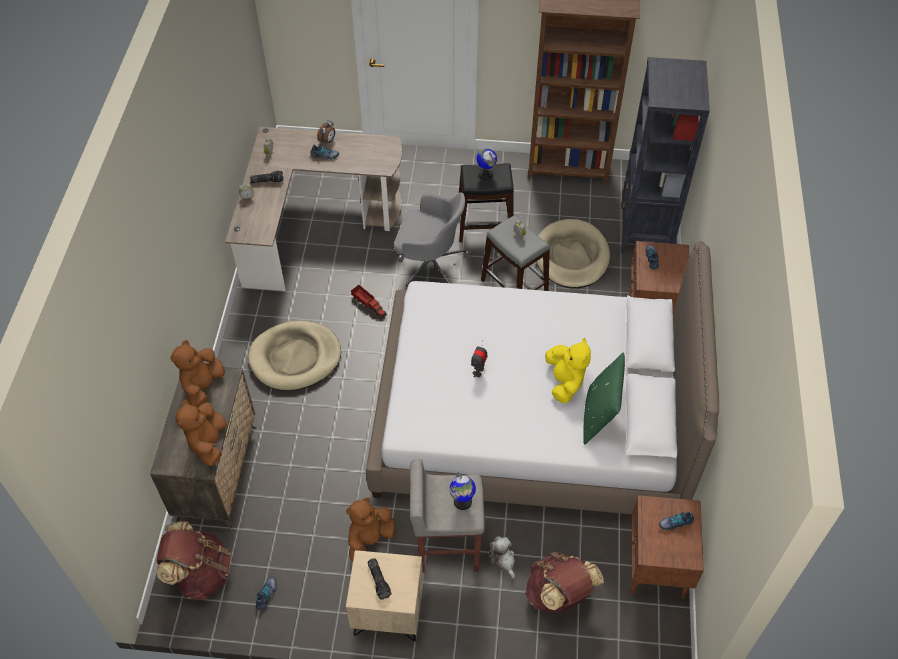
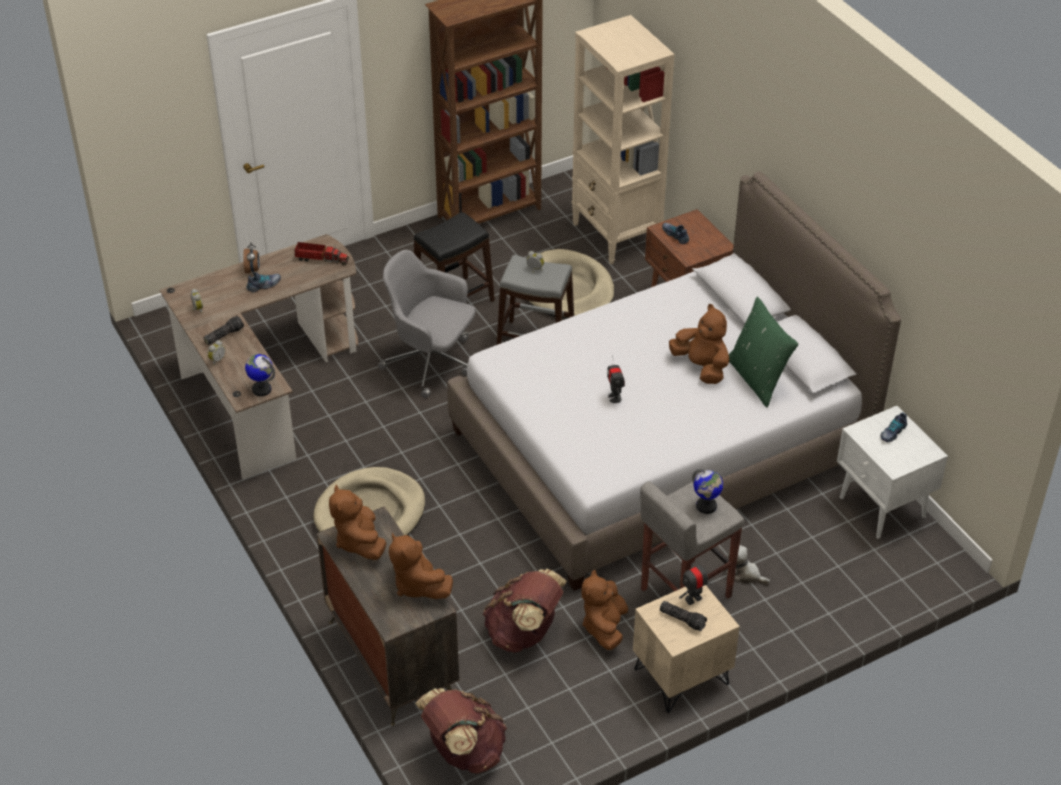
camera: 35 degrees left, 10 degrees down
(267, 595) = (550, 730): shoe -> none
(368, 305) = (401, 428): toy truck -> toy truck (320, 259)
(401, 569) = (693, 599): none -> toy robot
(430, 266) = (431, 363): grey office chair -> grey office chair turned 135 degrees counterclockwise
(485, 174) = (449, 231): globe -> globe (261, 389)
(559, 595) = (820, 574): brown backpack -> brown backpack (524, 633)
(565, 382) = (701, 367): yellow plush toy -> brown plush toy
(644, 232) = (616, 236): black bookcase -> beige bookcase
(656, 569) = (882, 508): brown nightstand -> white nightstand

